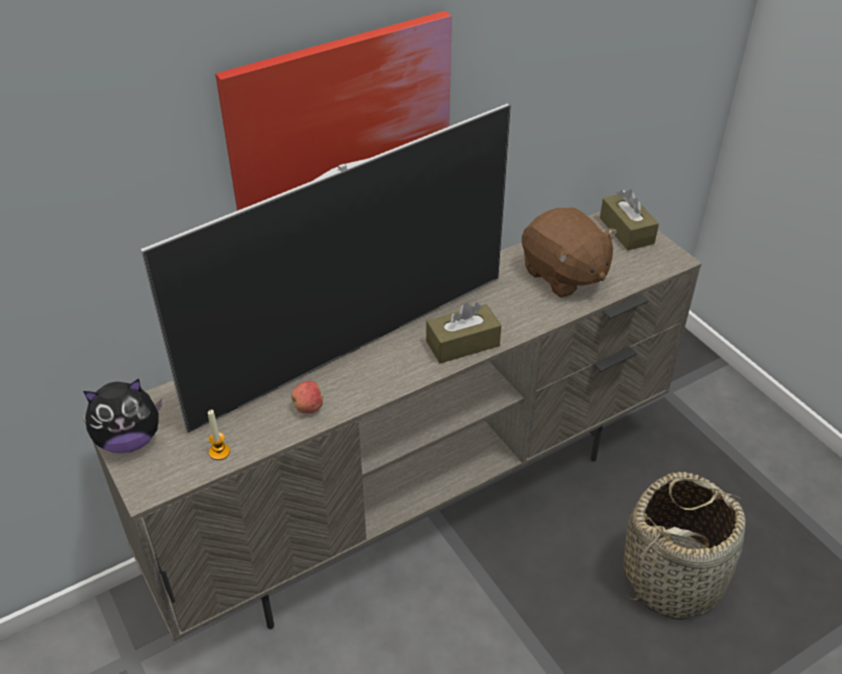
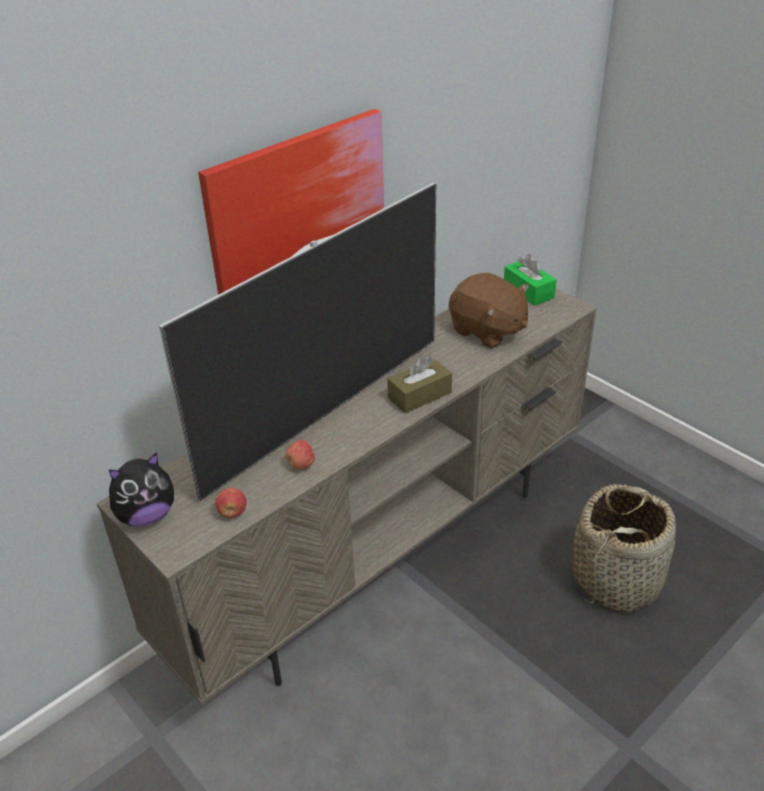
camera: 10 degrees left, 5 degrees down
(219, 452) = (232, 512): candle -> apple
(626, 231) = (528, 291): brown tissue box -> green tissue box

